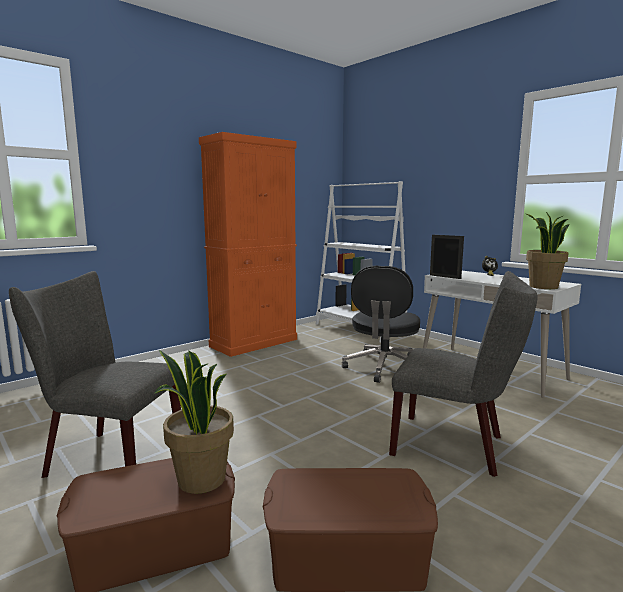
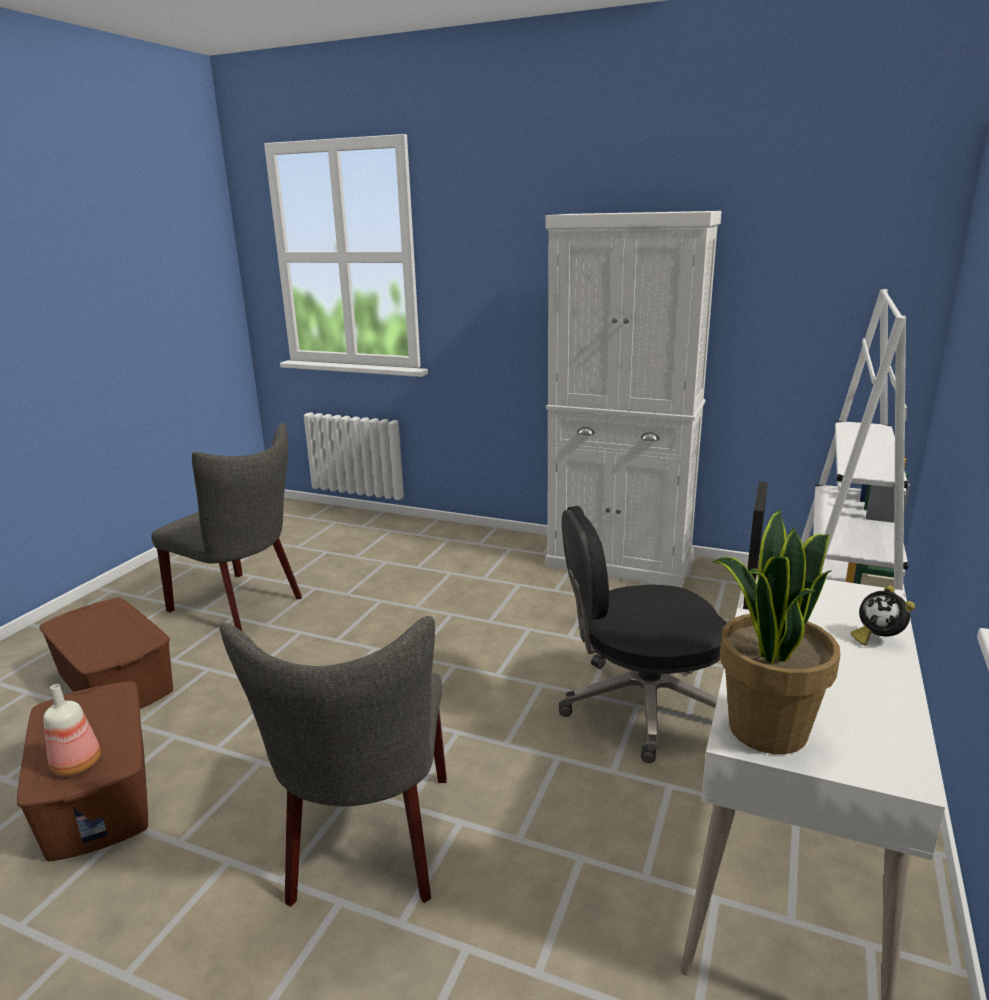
camera: 65 degrees right, 10 degrees up
(108, 458) = (243, 605): grey chair -> grey chair turned 135 degrees clockwise
(200, 479) = (111, 648): potted plant -> none
(254, 343) = (620, 563): orange cabinet -> white cabinet
(392, 497) = (77, 763): none -> bottle

